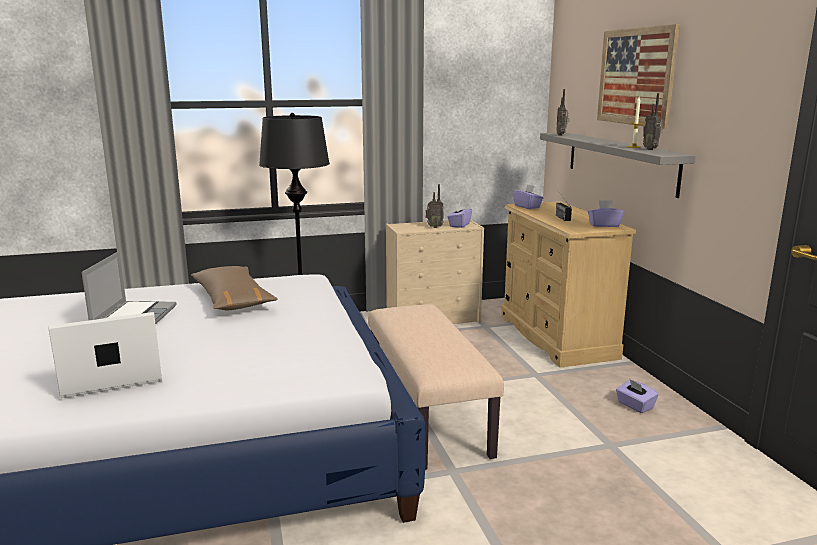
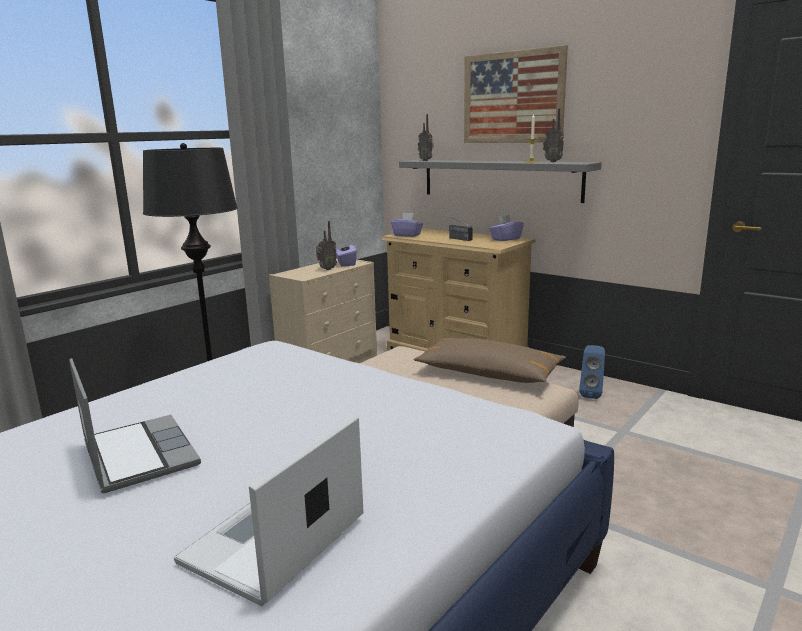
camera: 35 degrees left, 0 degrees up
(232, 299) = (230, 392): brown pillow -> brown pillow (488, 373)
(635, 406) = (591, 394): purple tissue box -> blue speaker

